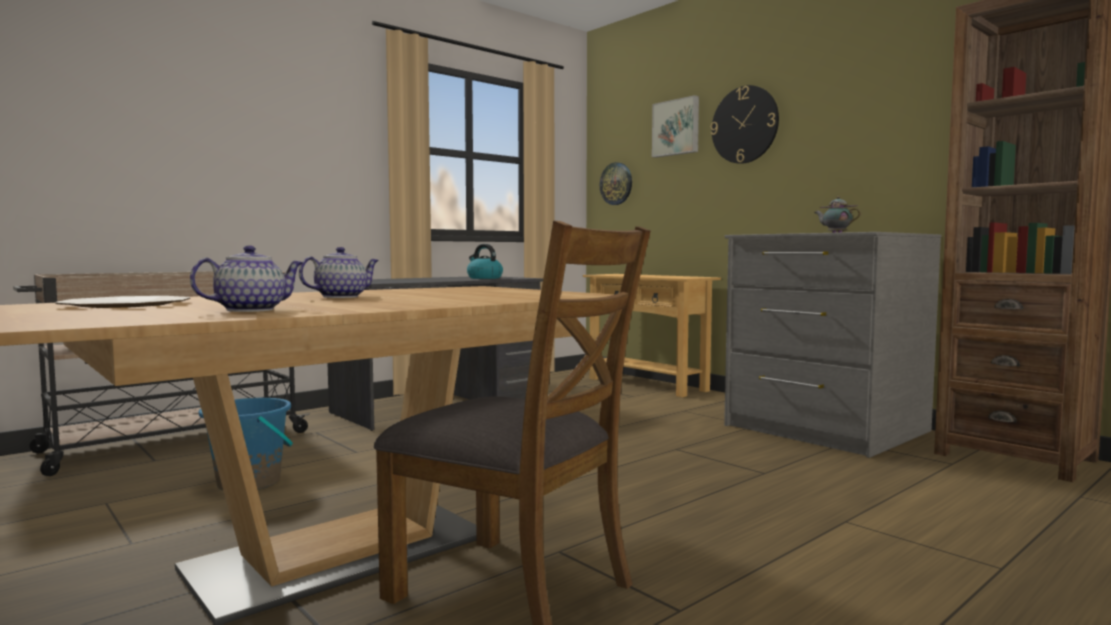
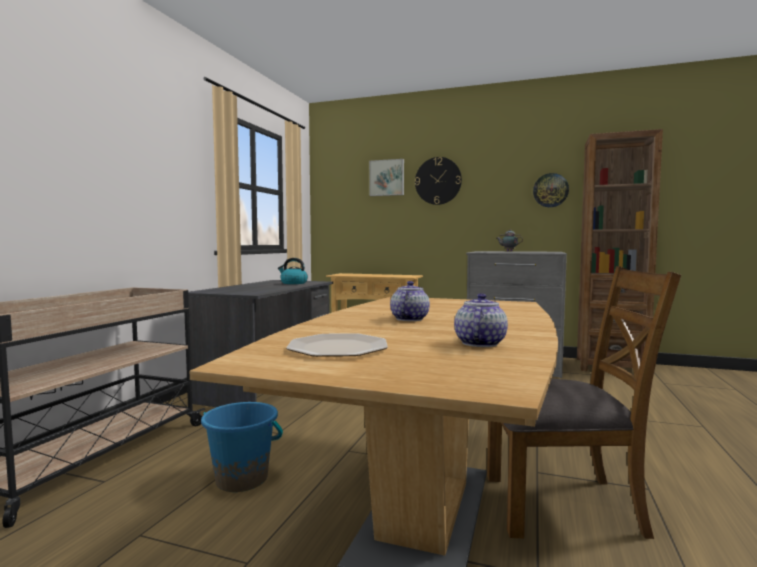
camera: 30 degrees left, 0 degrees up
(616, 183) = (338, 211): wall clock -> wall clock (550, 190)

